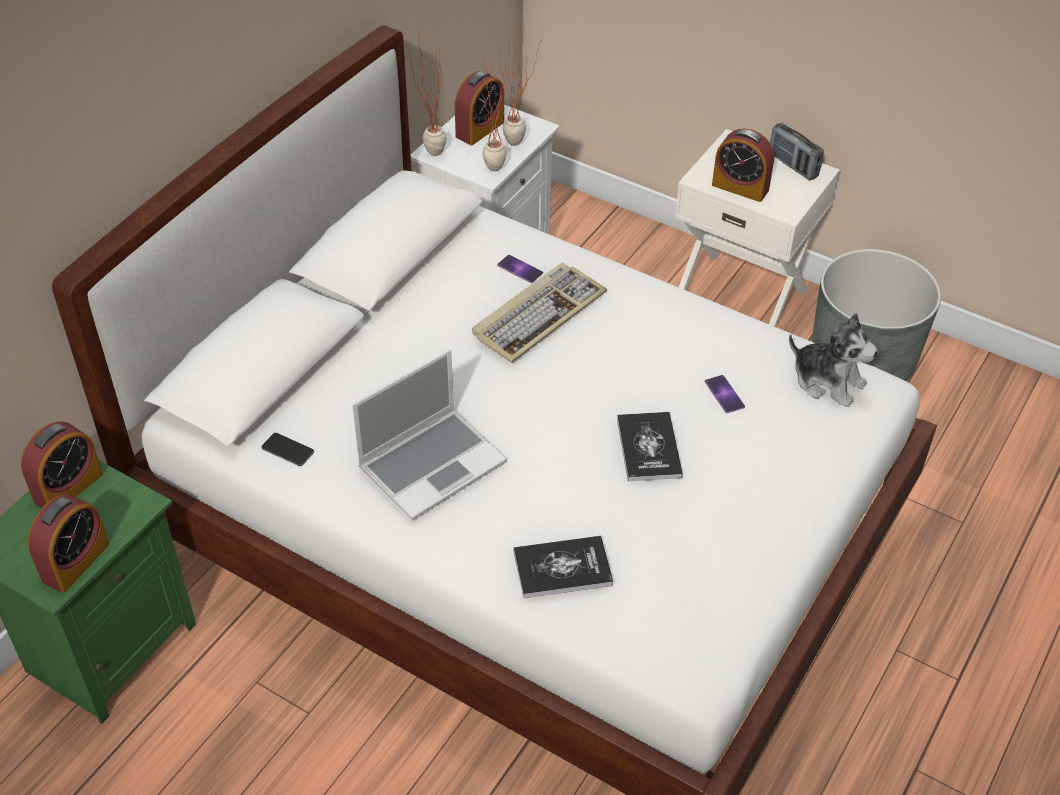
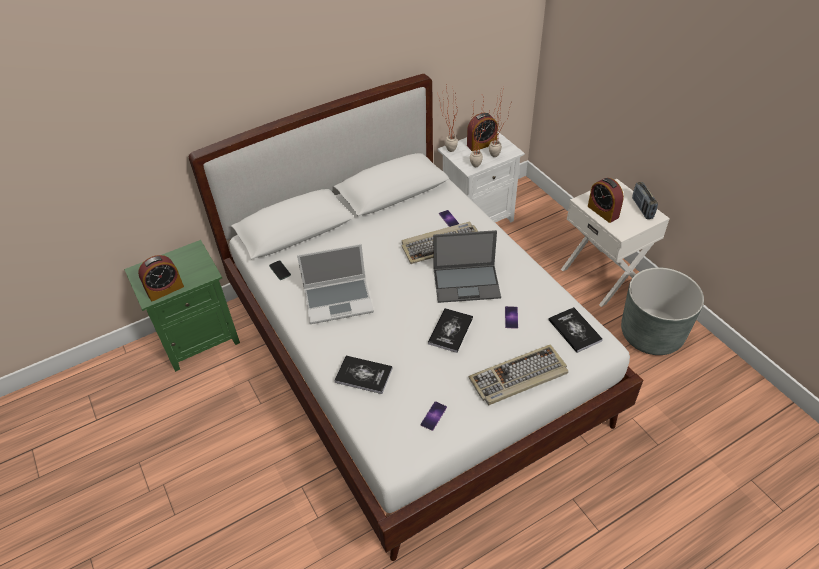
camera: 30 degrees right, 0 degrees up
(68, 488) = (185, 256): alarm clock -> none
(622, 363) = (467, 283): none -> laptop
(713, 587) = (433, 416): none -> phone
(796, 480) = (518, 377): none -> keyboard
(827, 381) = (574, 330): plush toy -> book

